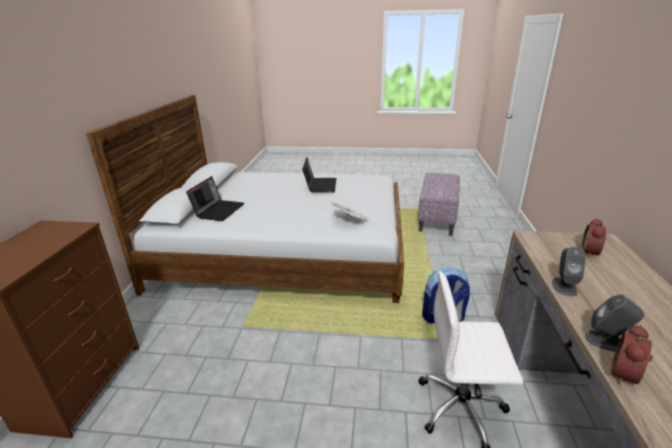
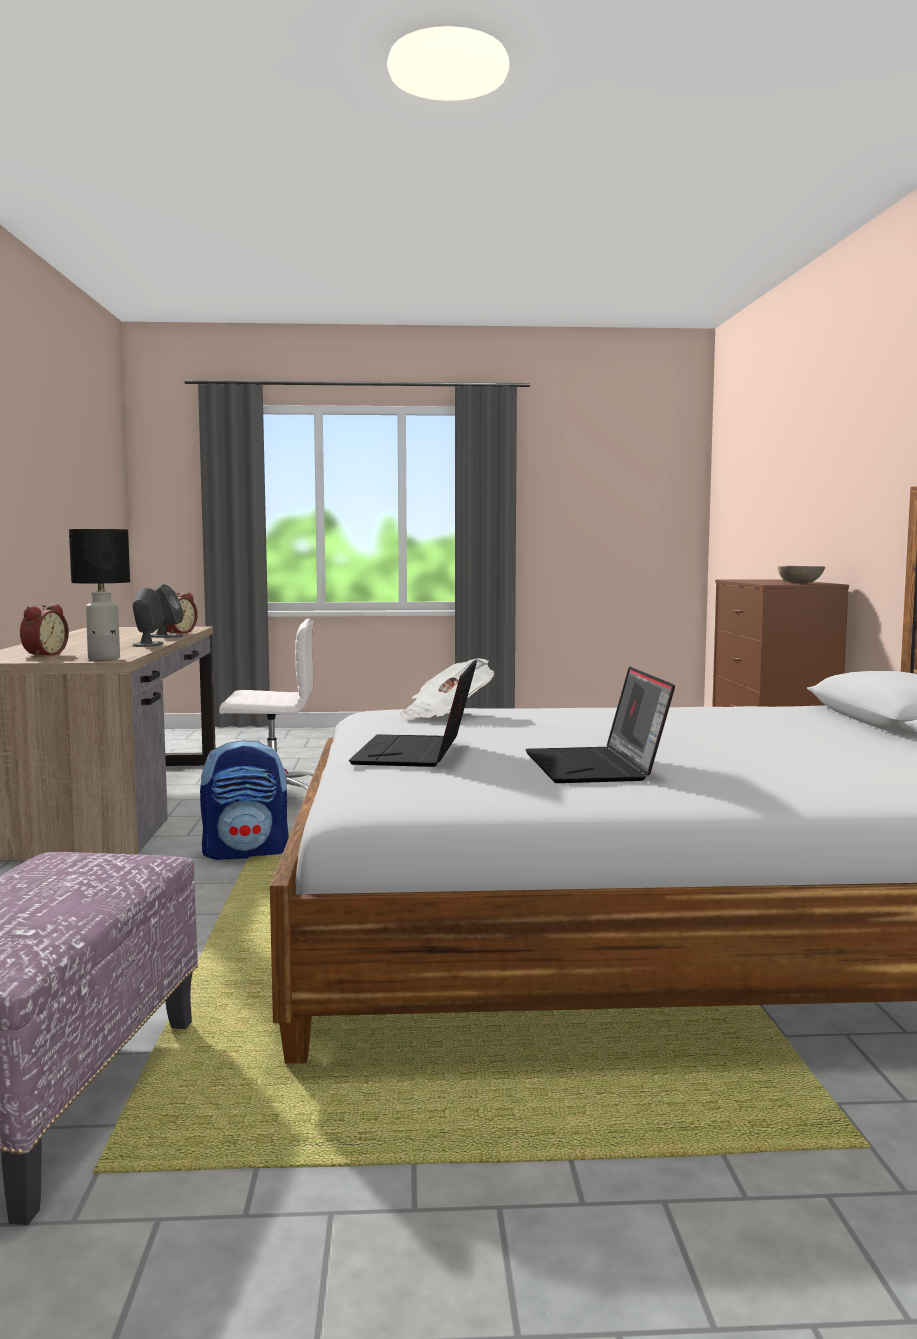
camera: 170 degrees right, 20 degrees down
(52, 230) = (800, 583): none -> grey bowl
(218, 210) = (798, 721): laptop -> laptop (418, 754)
(536, 239) = (104, 658): none -> black table lamp

